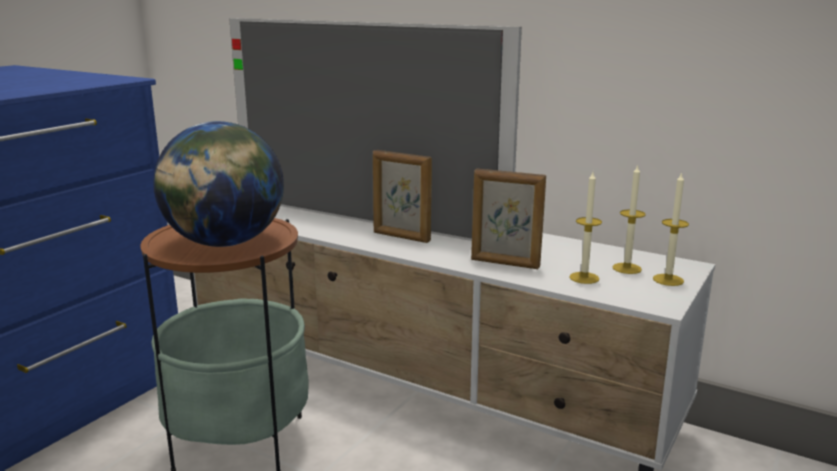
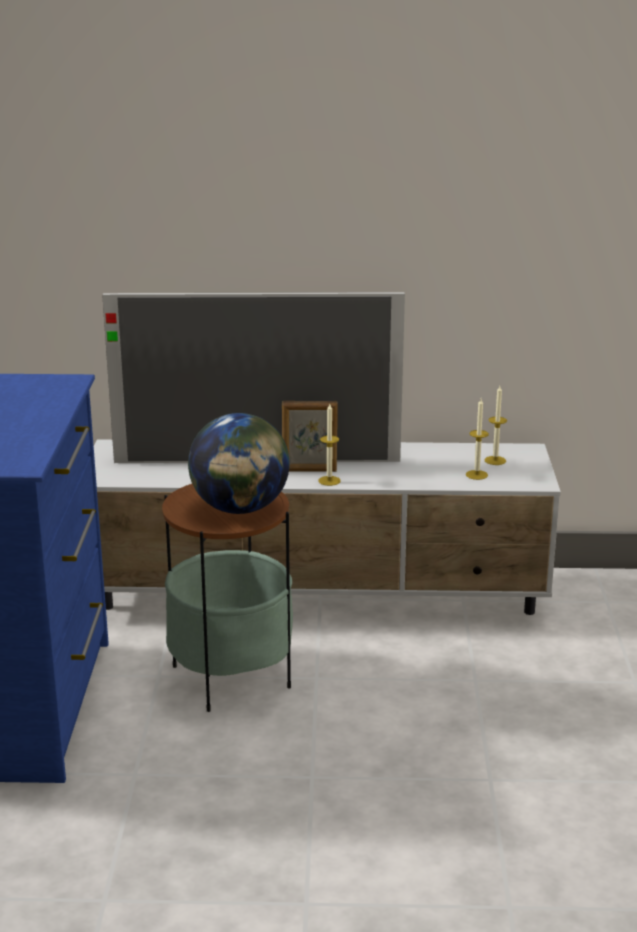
camera: 30 degrees left, 5 degrees up
(505, 263) = (413, 476): picture frame -> none
(668, 280) = (528, 463): candle -> candle (329, 481)

